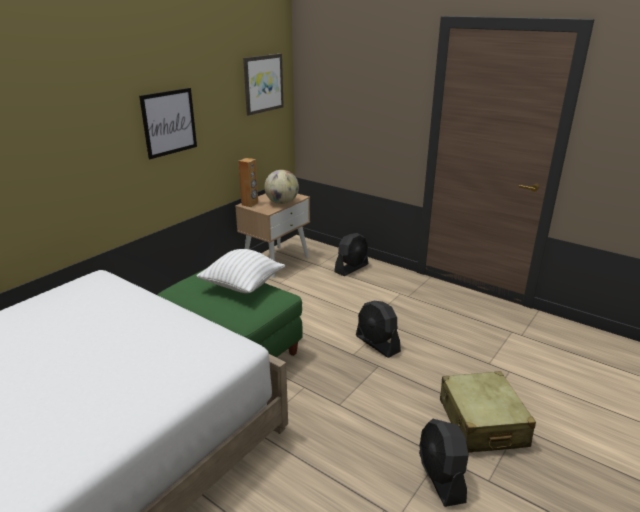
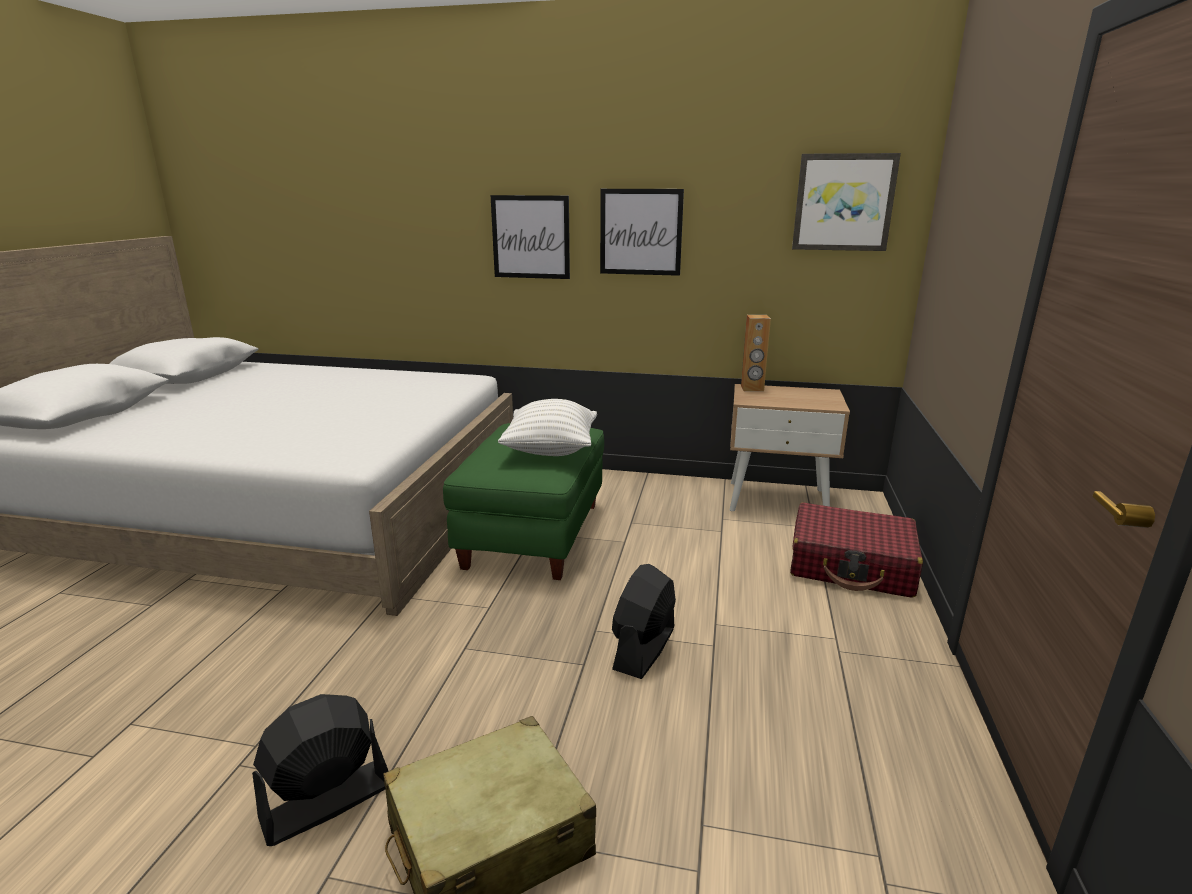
camera: 65 degrees right, 5 degrees down
(93, 144) = (531, 237): none -> picture
(282, 203) = (790, 402): globe -> none
(351, 268) = (851, 565): black fan -> red suitcase

